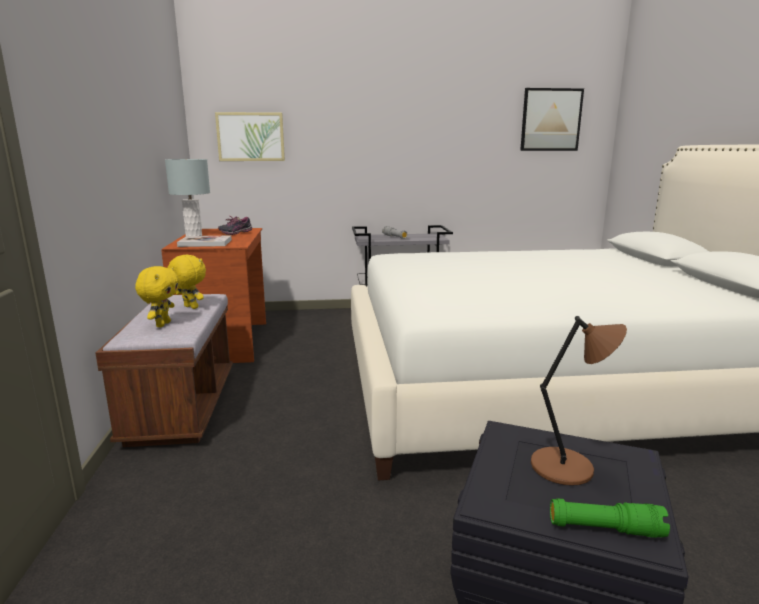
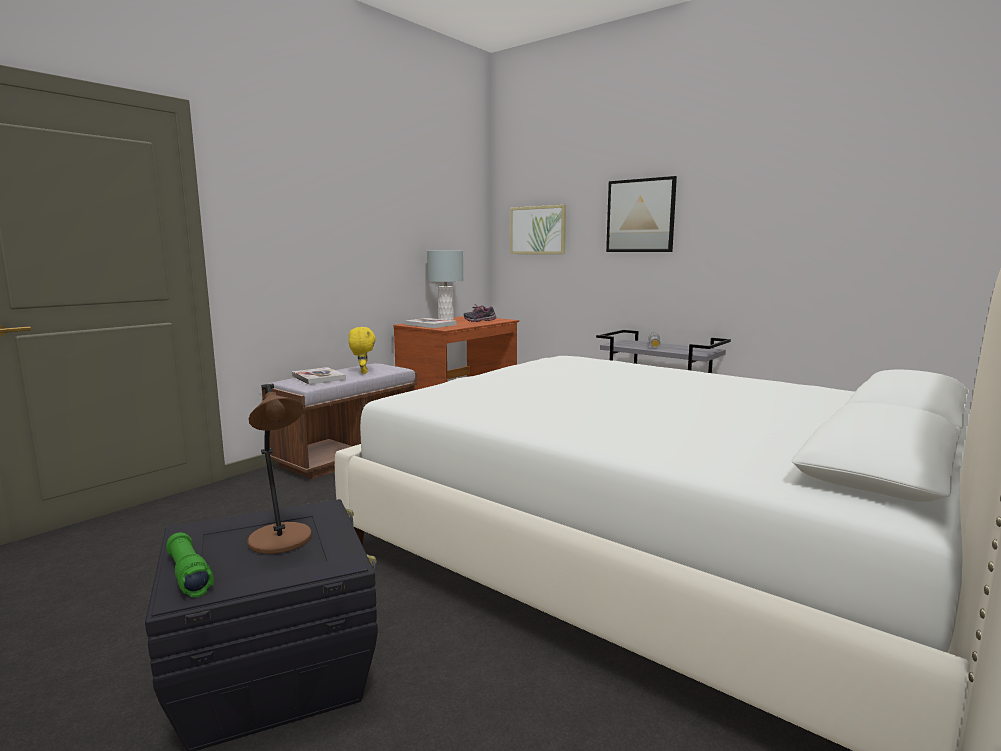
camera: 45 degrees right, 5 degrees down
(162, 324) = (318, 377): yellow plush toy -> book
(551, 120) = (918, 193): picture -> picture (640, 216)

